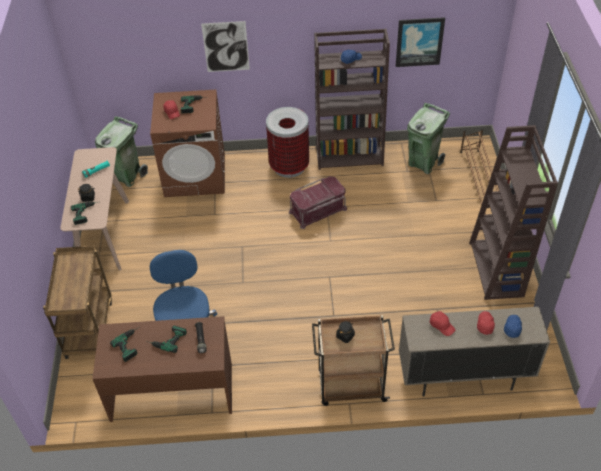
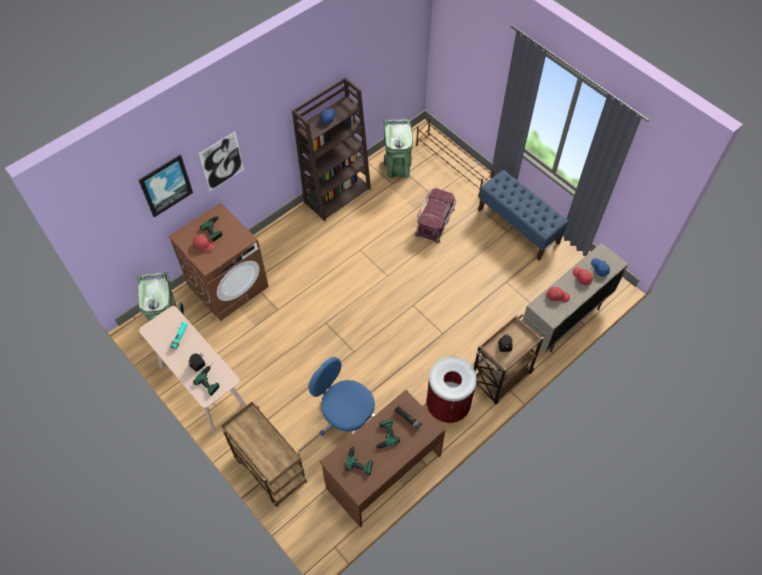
camera: 40 degrees left, 10 degrees up
(289, 166) = (298, 232): trash can -> trash can (447, 406)
(318, 211) = (356, 256): red storage box -> red storage box (435, 222)
(419, 41) = (369, 74): picture -> picture (165, 185)
(497, 269) = (518, 226): brown bookcase -> blue bench

